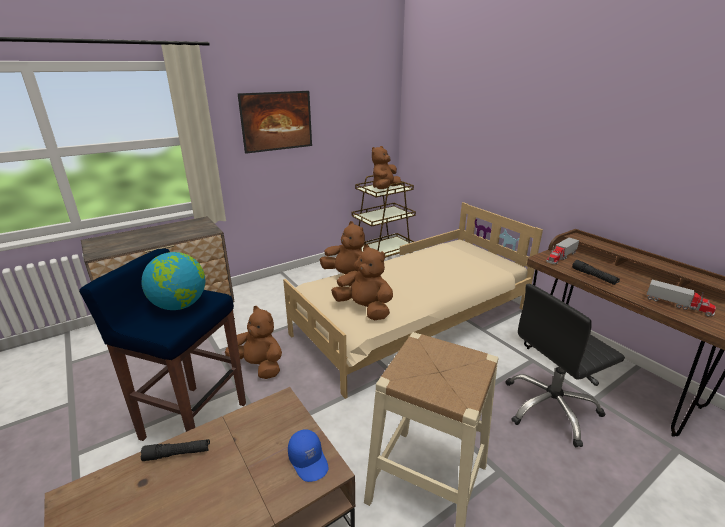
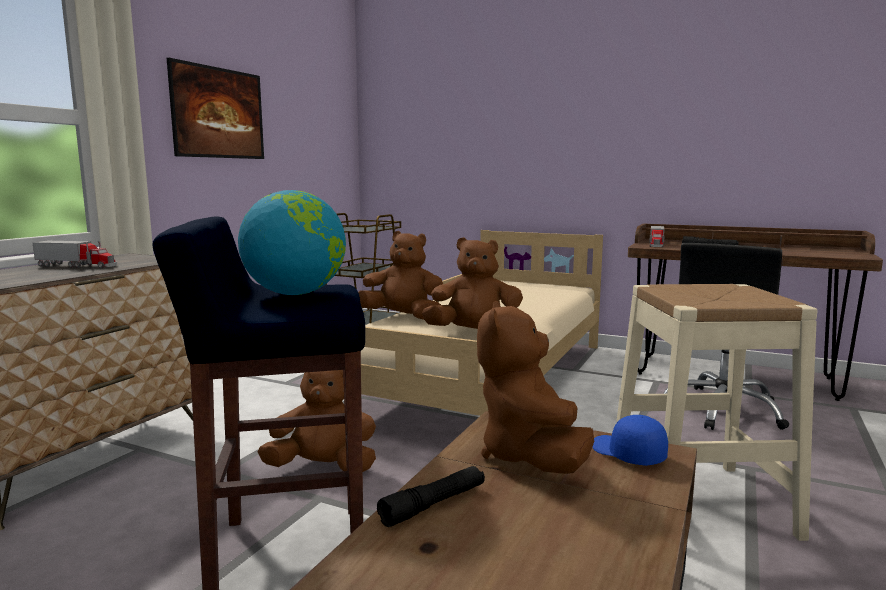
camera: 30 degrees left, 15 degrees down
(309, 461) = (627, 454): blue cap -> blue cap turned 150 degrees counterclockwise
(385, 189) = (363, 228): brown plush toy -> brown plush toy (530, 457)
(678, 305) = (802, 252): toy truck -> toy truck (77, 266)

